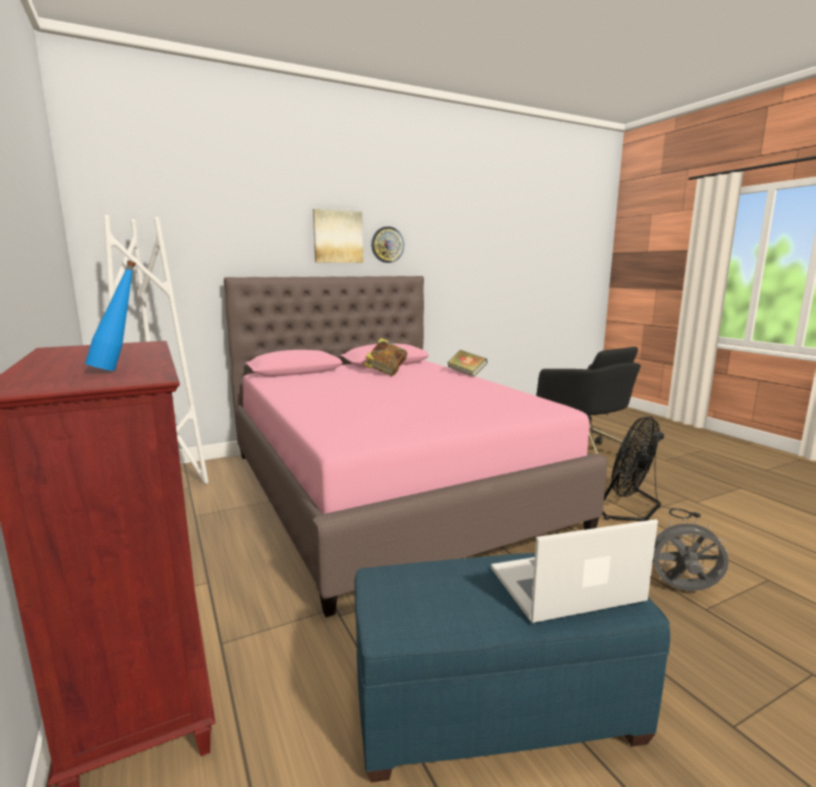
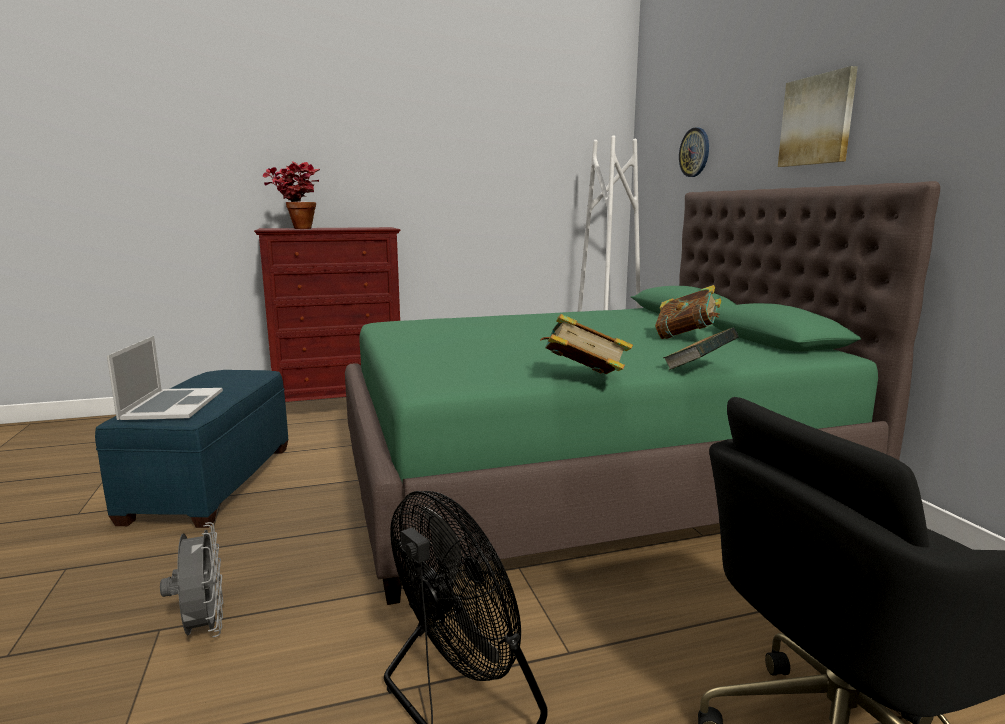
camera: 100 degrees right, 0 degrees up
(118, 369) = (296, 228): blue bottle -> potted plant
(387, 244) = (896, 120): wall clock -> wall clock (695, 152)
(389, 488) = (582, 473): pink bed -> green bed
(508, 386) = (582, 379): none -> book
(683, 590) = (203, 628): grey fan -> grey fan turned 45 degrees counterclockwise

